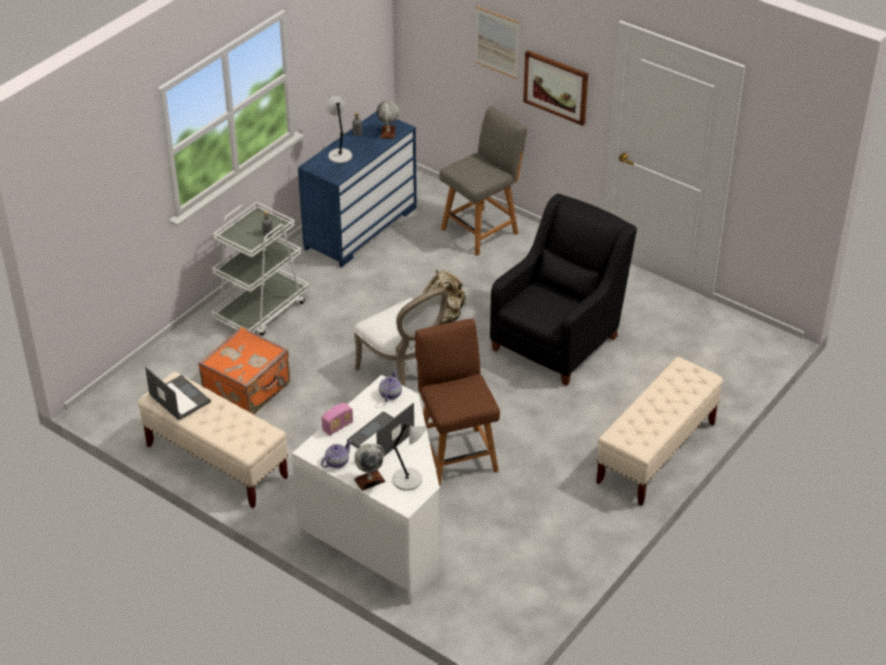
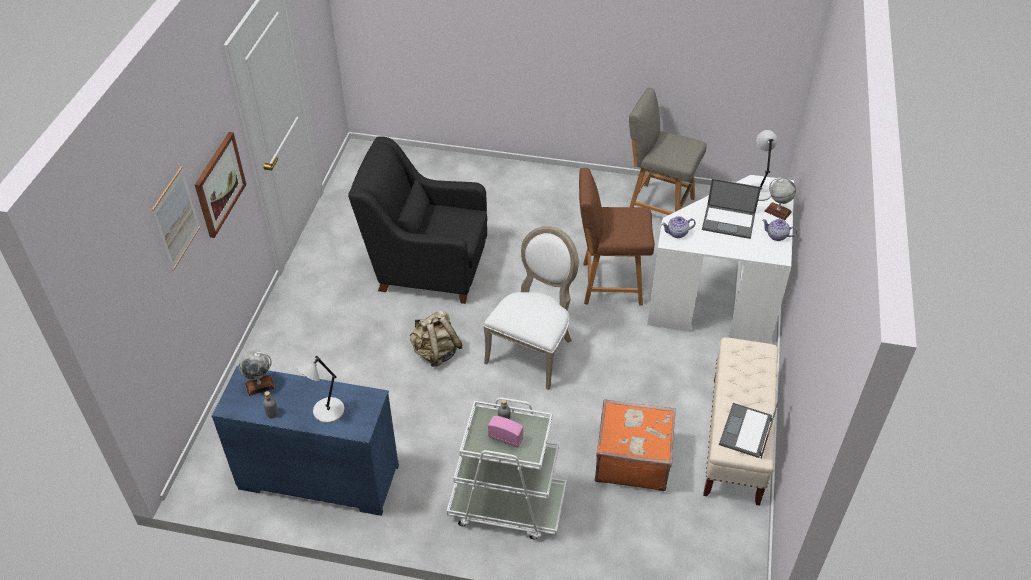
camera: 115 degrees left, 5 degrees up
(337, 426) = (739, 250): radio -> radio (505, 438)
(456, 454) = (609, 283): brown chair -> brown chair turned 45 degrees clockwise
(481, 230) = (281, 371): grey chair -> grey chair (658, 206)
(656, 453) = (530, 179): beige bench -> none

